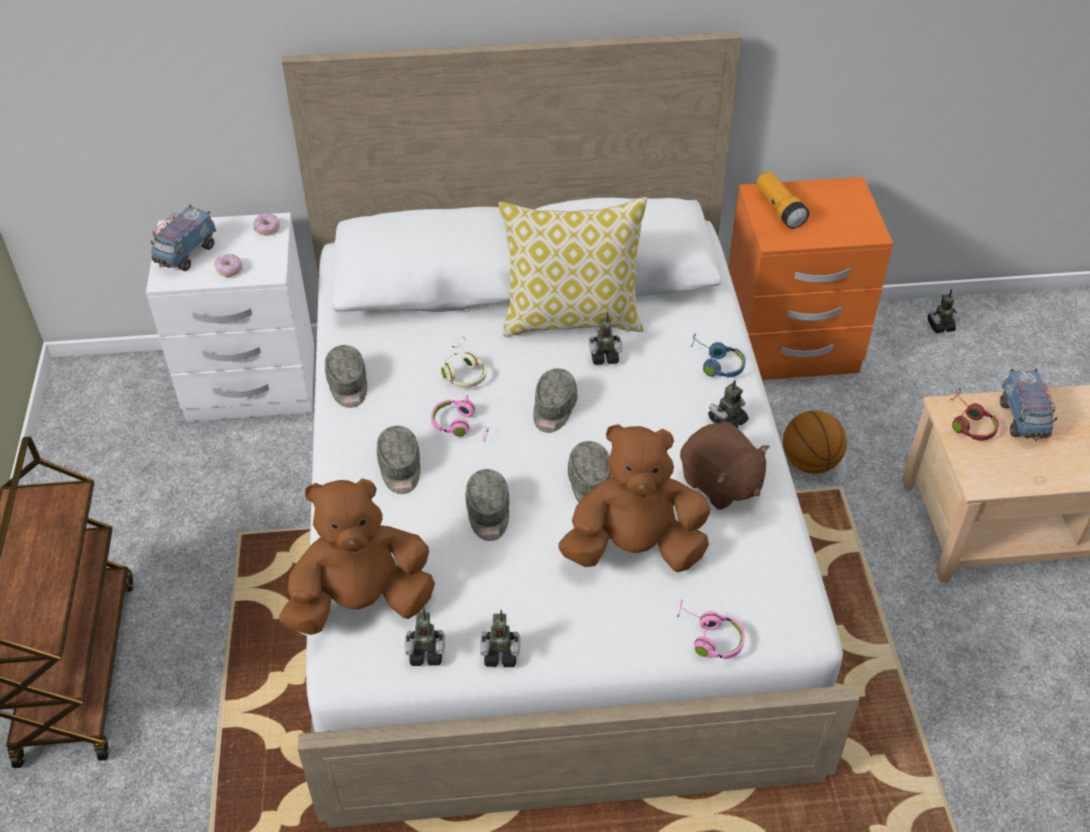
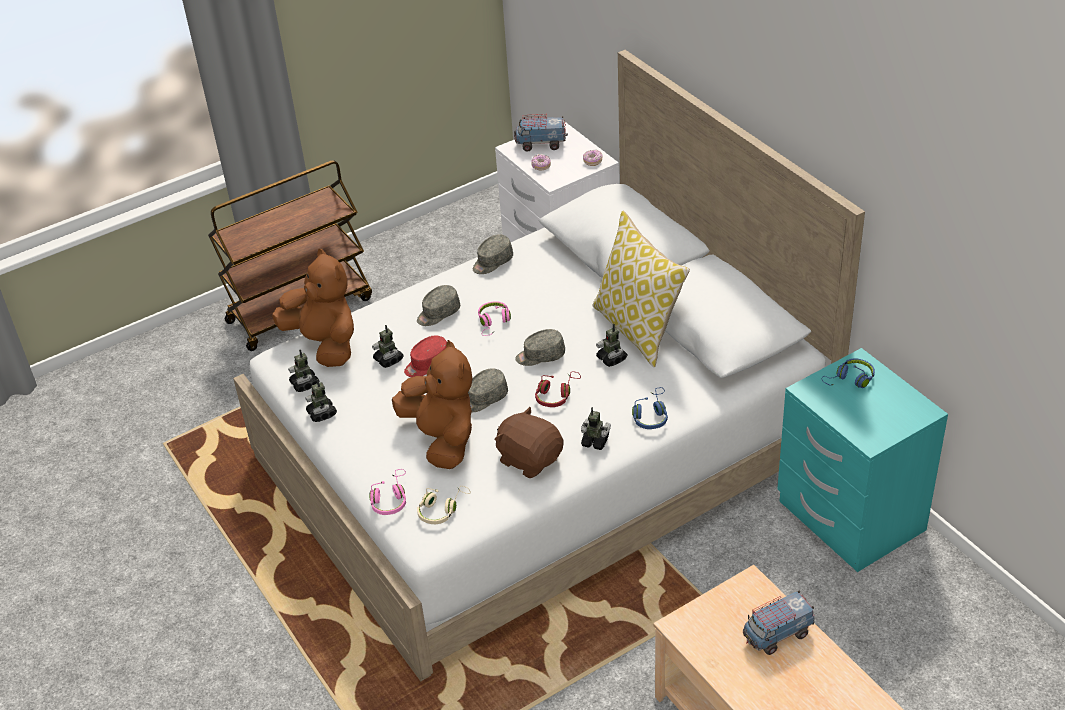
camera: 65 degrees right, 5 degrees down
(463, 371) = (543, 303): beige headphones -> beige headphones (442, 509)
(488, 513) = (427, 364): grey cap -> red cap
(720, 484) = (530, 459): brown plush toy -> brown plush toy turned 105 degrees clockwise
(779, 209) = (850, 380): flashlight -> blue headphones
(789, 347) = (849, 517): orange nightstand -> turquoise nightstand
(810, 462) = (723, 574): basketball -> none
(940, 326) = (973, 610): toy robot -> toy robot (388, 360)
(969, 423) = (744, 600): red headphones -> red headphones (556, 394)

